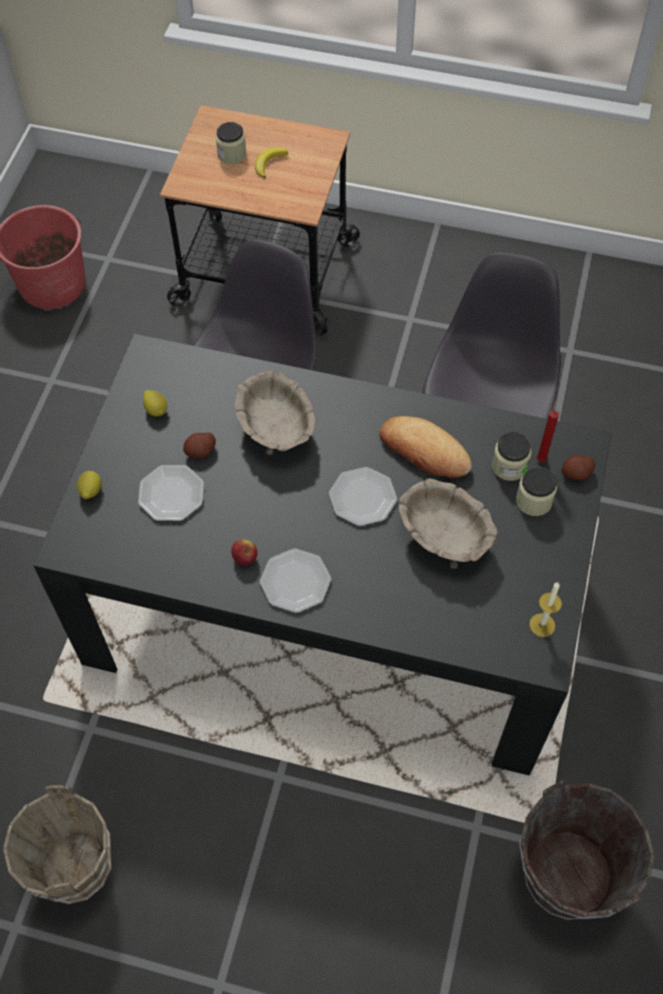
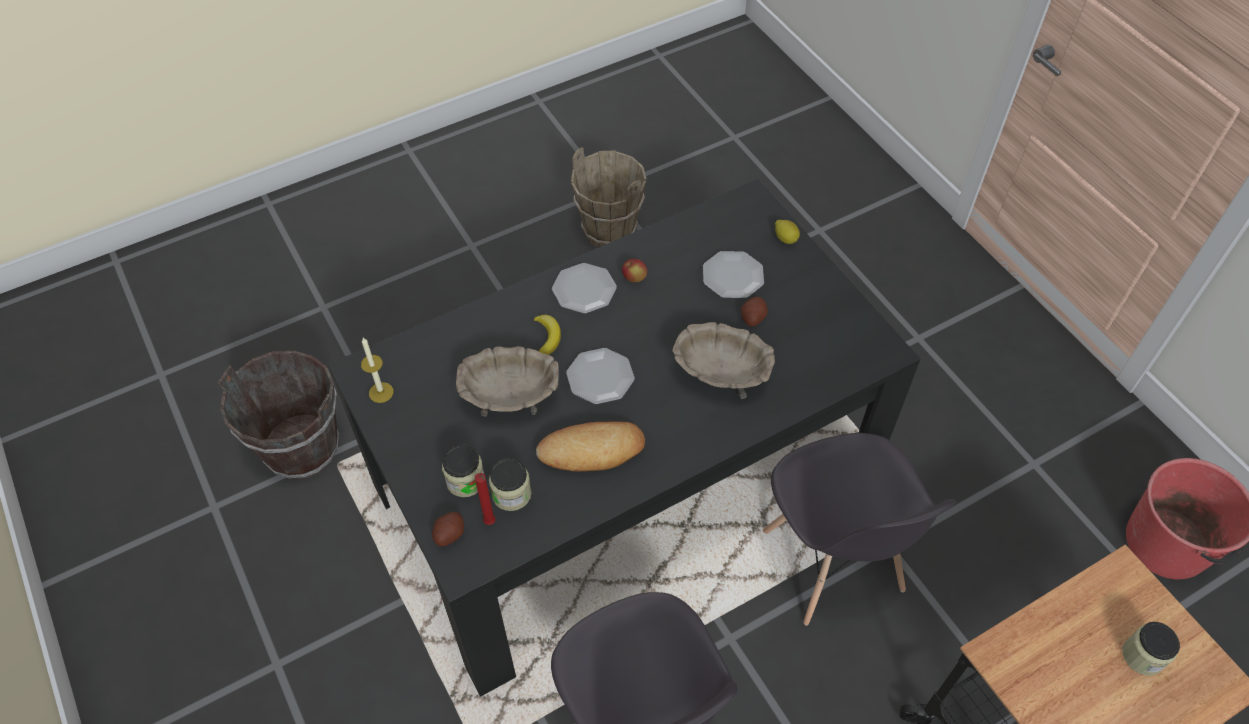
camera: 135 degrees right, 5 degrees down
(156, 409) = (821, 319): lemon -> none
(269, 163) = (1098, 680): banana -> banana (547, 336)

